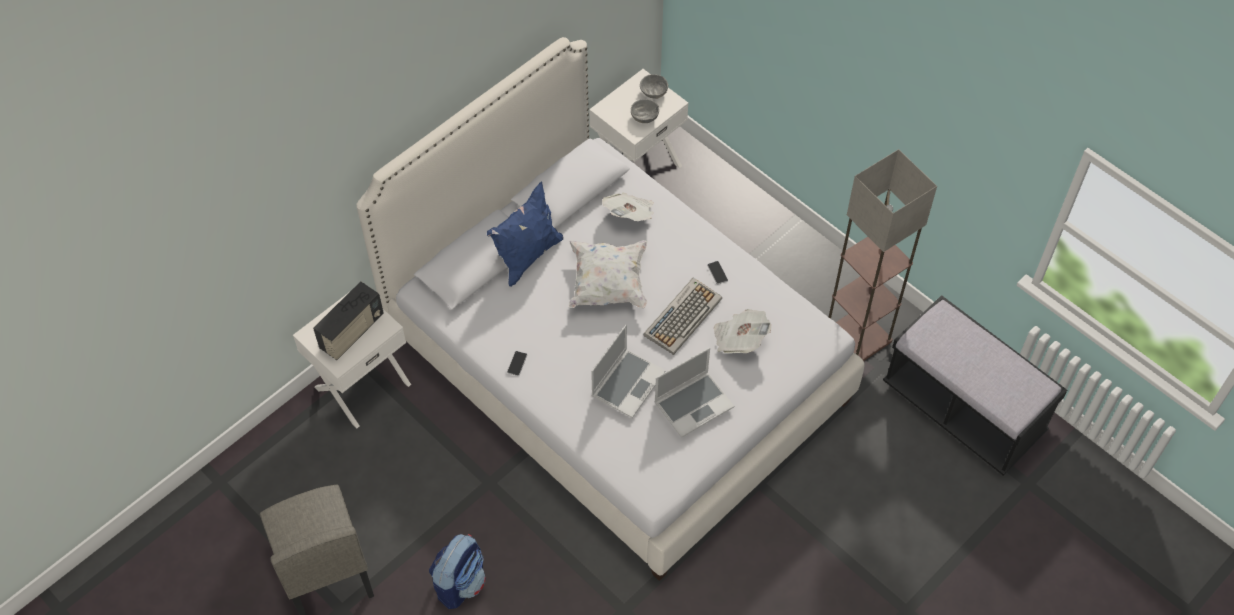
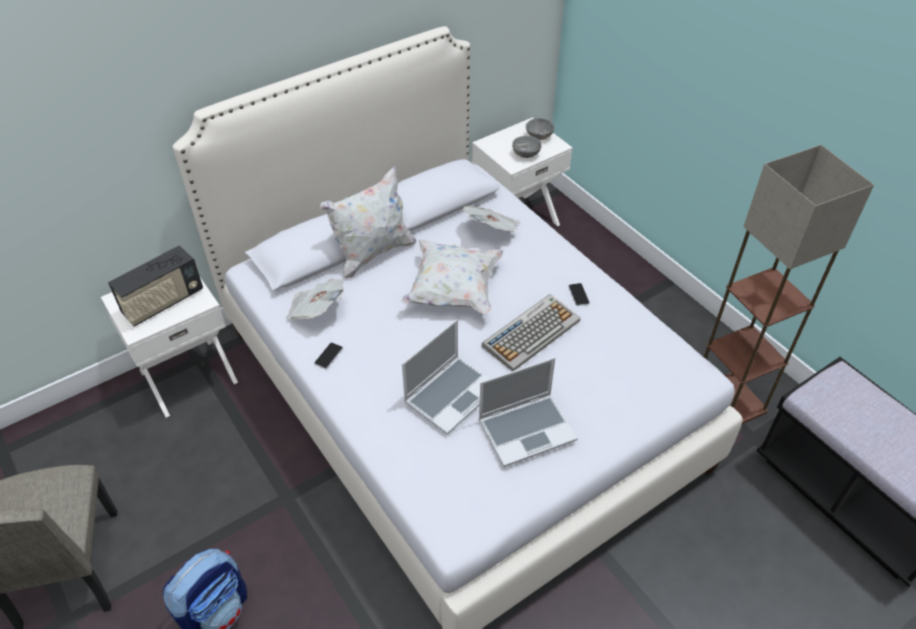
camera: 10 degrees right, 10 degrees down
(527, 256) = (373, 254): blue pillow -> white pillow
(739, 339) = (594, 365): newspaper -> newspaper (317, 310)

